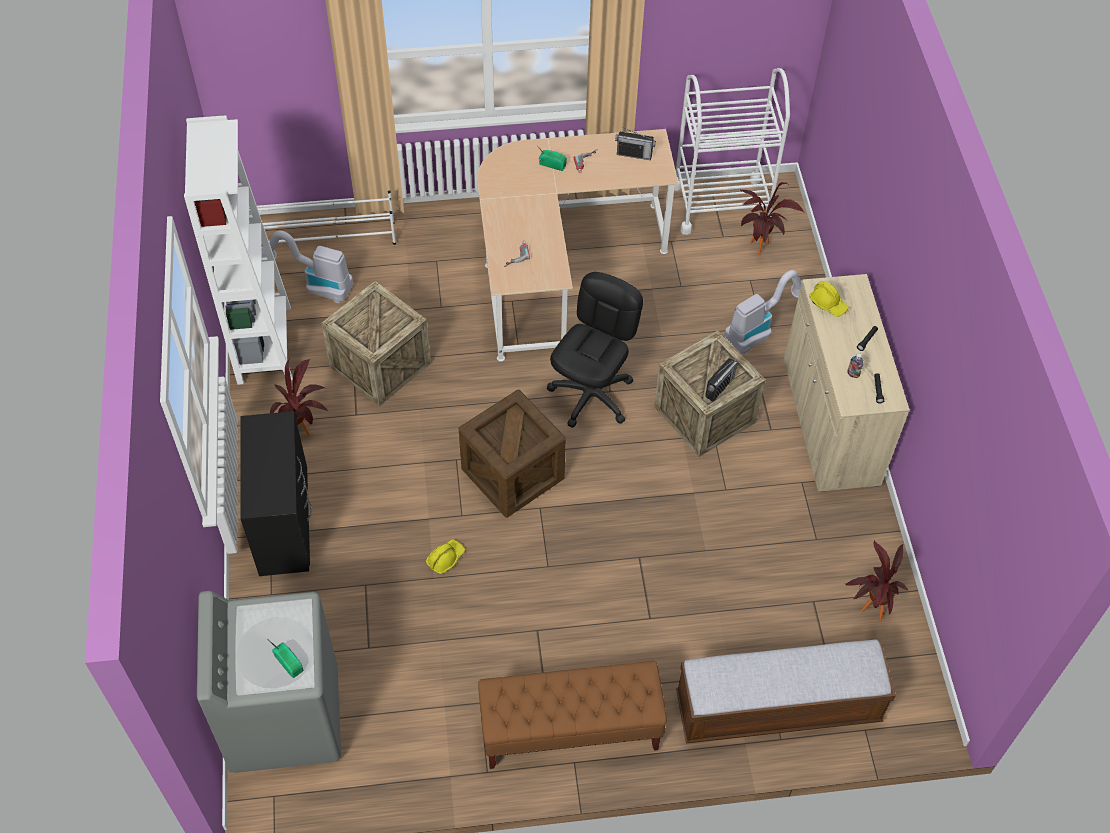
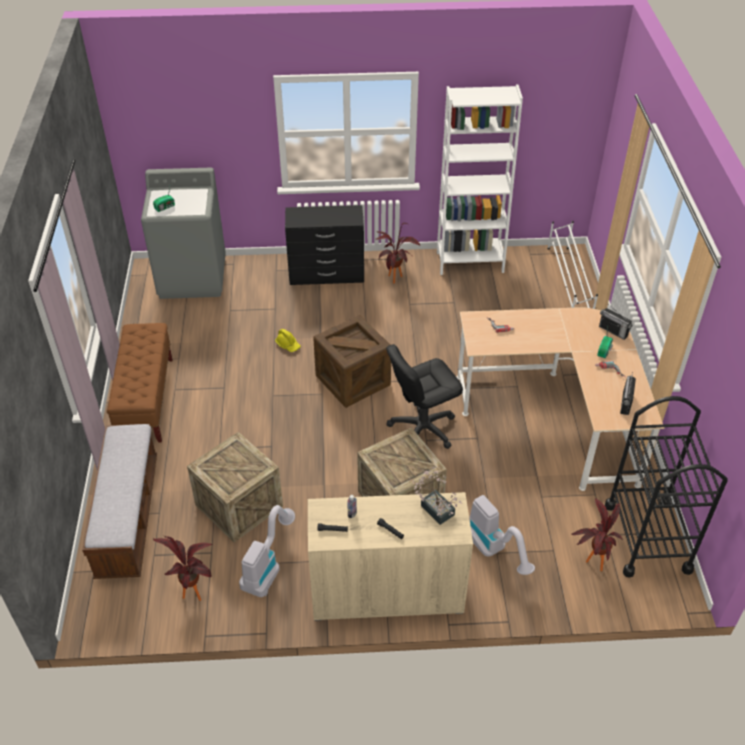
camera: 95 degrees right, 10 degrees down
(314, 284) = (525, 283): vacuum cleaner -> vacuum cleaner (267, 566)
(380, 365) = (452, 315): crate -> crate (239, 505)
(592, 395) = (422, 428): black office chair -> black office chair turned 120 degrees clockwise
(719, 387) = (384, 463): radio -> radio (613, 331)
(720, 205) = (647, 537): white cart -> black cart
(828, 304) = (435, 507): yellow hard hat -> potted plant

